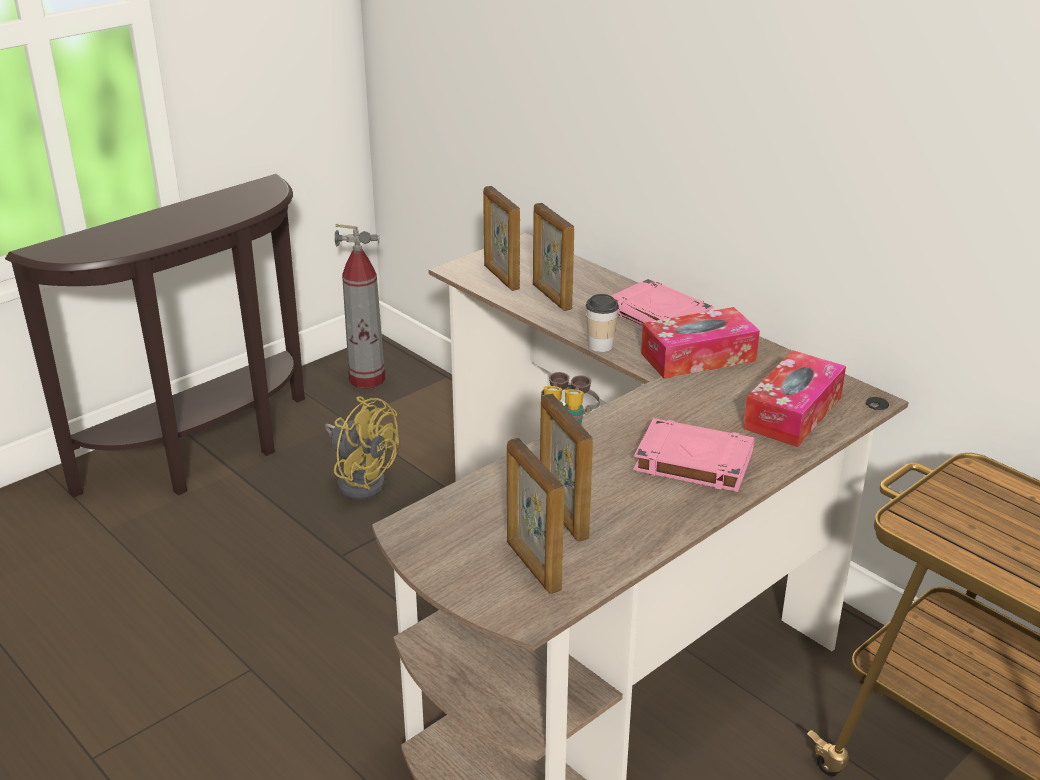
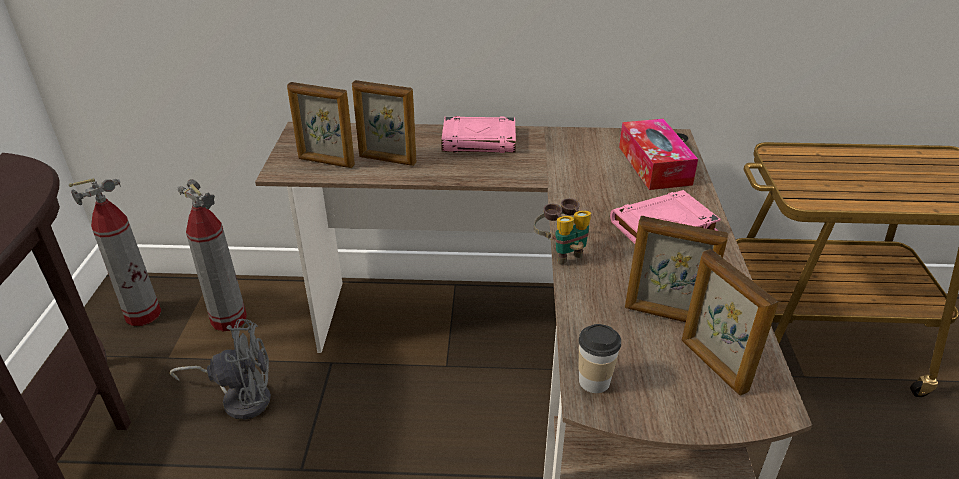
camera: 45 degrees left, 5 degrees up
(361, 480) = (240, 397): yellow fan -> grey fan
(421, 417) = (228, 319): none -> fire extinguisher
(532, 566) = (713, 365): picture frame -> picture frame turned 45 degrees clockwise
(600, 346) = (478, 179): cup -> cup (594, 381)
(698, 357) = (547, 156): tissue box -> none

